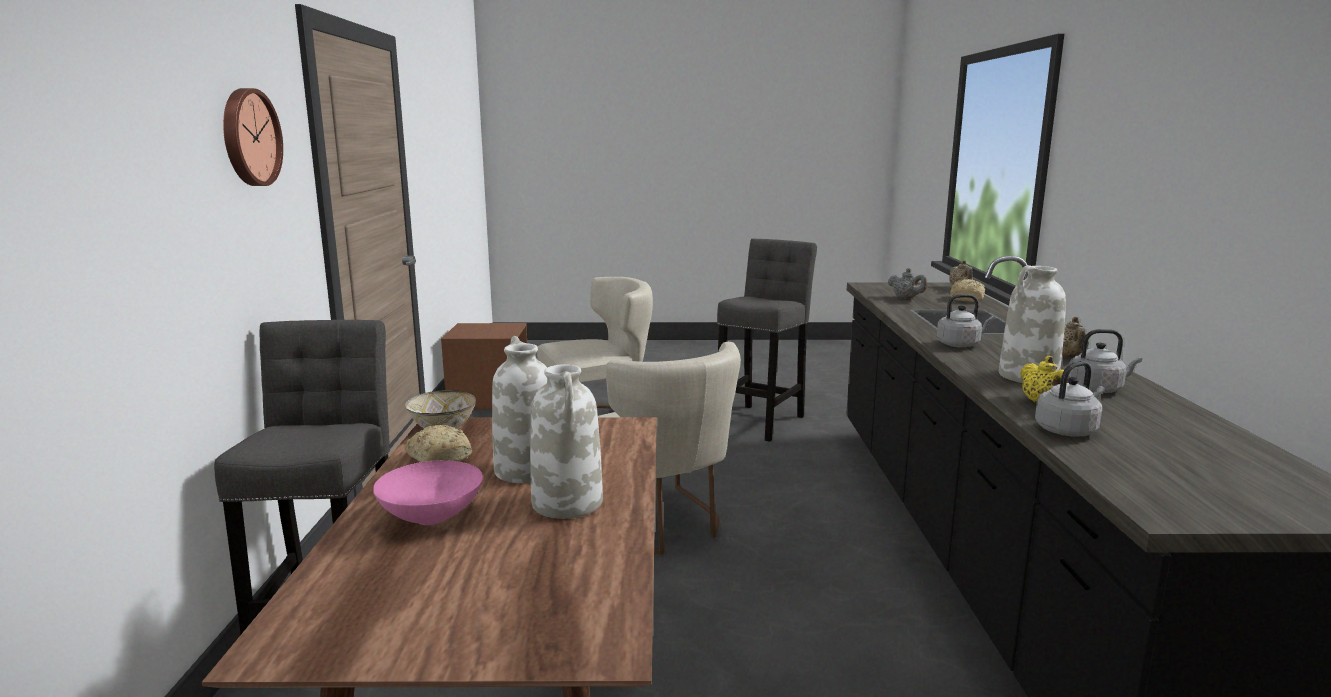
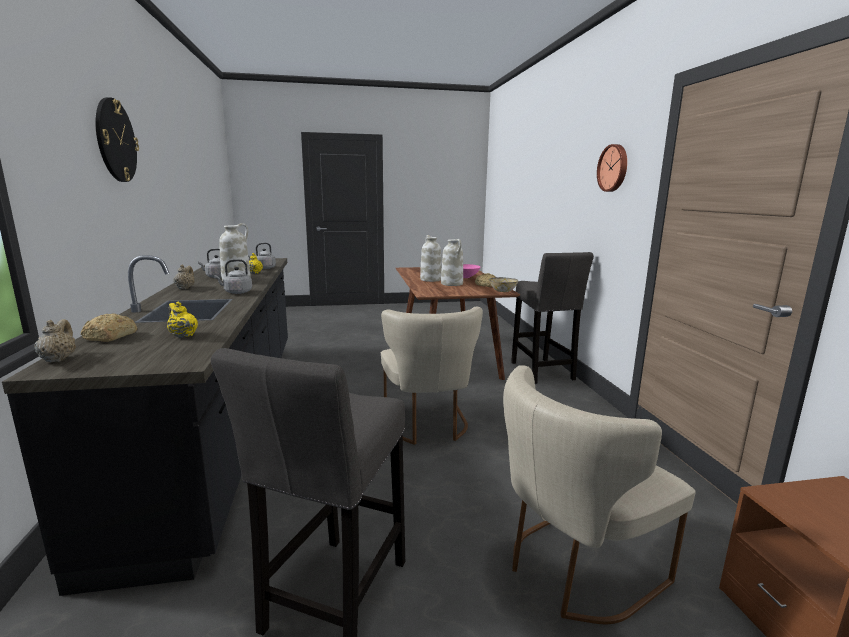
camera: 170 degrees right, 0 degrees up
(661, 524) = (428, 425): beige chair -> beige chair turned 150 degrees counterclockwise
(906, 298) = (183, 335): grey teapot -> yellow teapot
(1198, 109) = (115, 140): none -> wall clock

